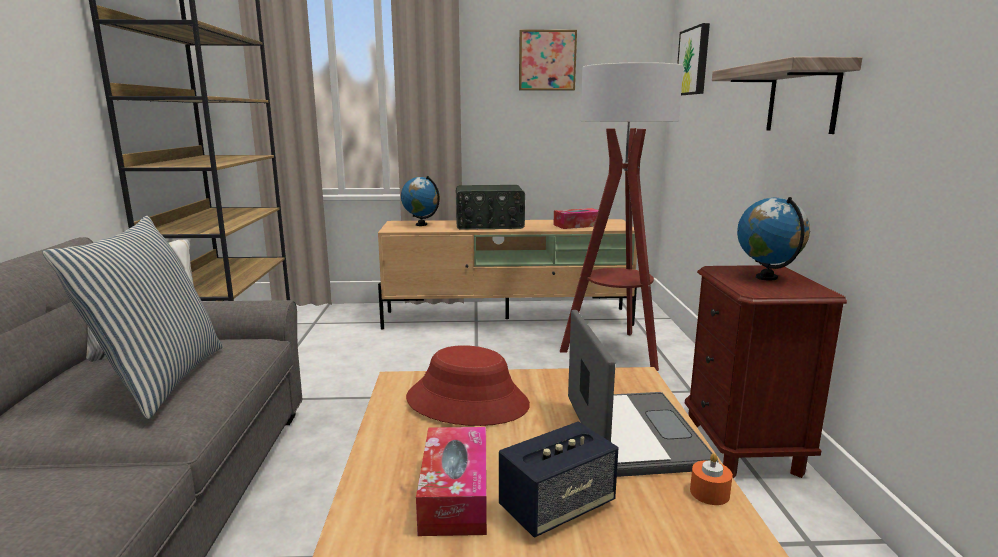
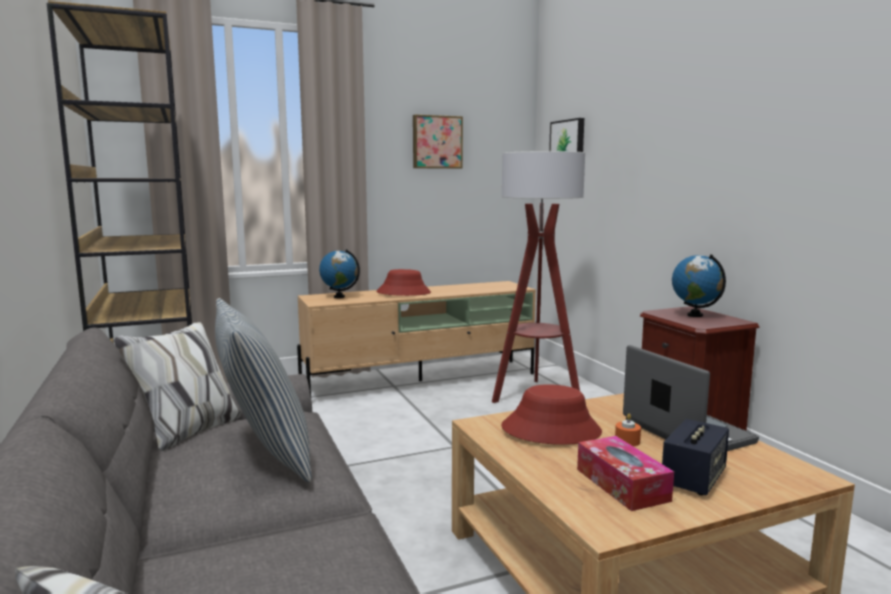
camera: 20 degrees left, 5 degrees down
(489, 225) = (403, 293): radio -> red hat
(577, 225) = (481, 288): tissue box -> none
(709, 493) = (768, 455): orange candle -> orange candle (627, 441)
(802, 99) = (695, 182): shelf -> none

